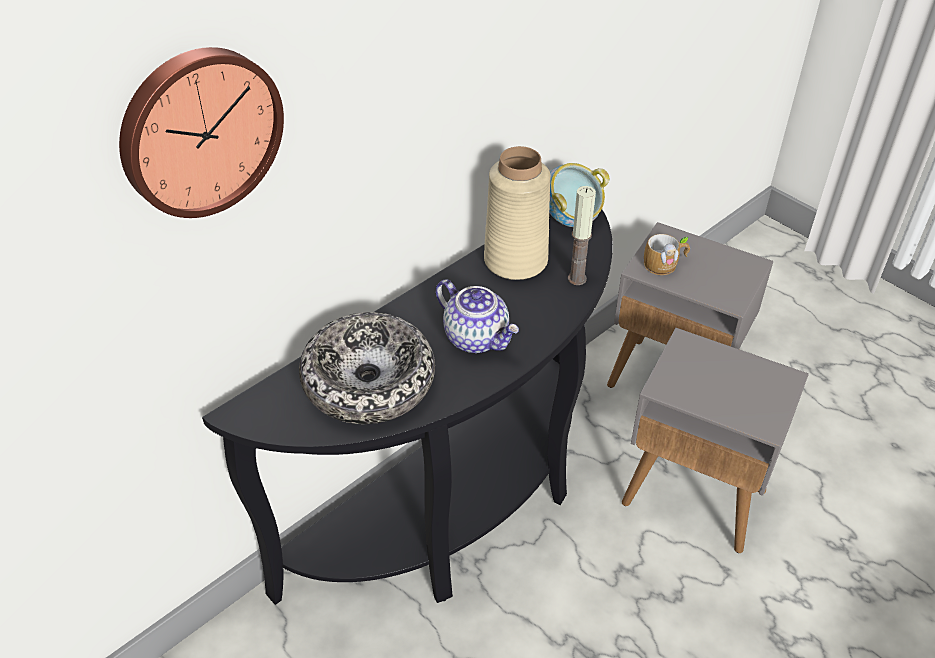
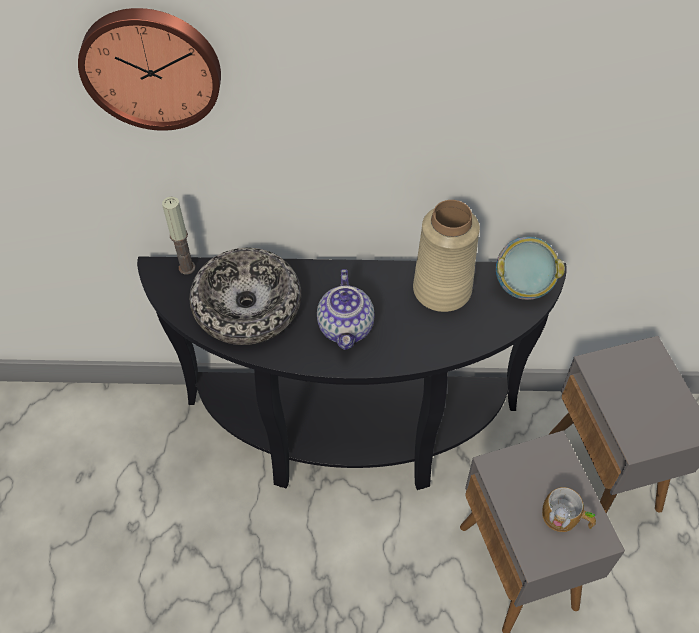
camera: 45 degrees right, 10 degrees up
(577, 278) = (467, 336): candle -> candle (187, 267)
(665, 264) = (619, 375): mug -> mug (566, 519)

